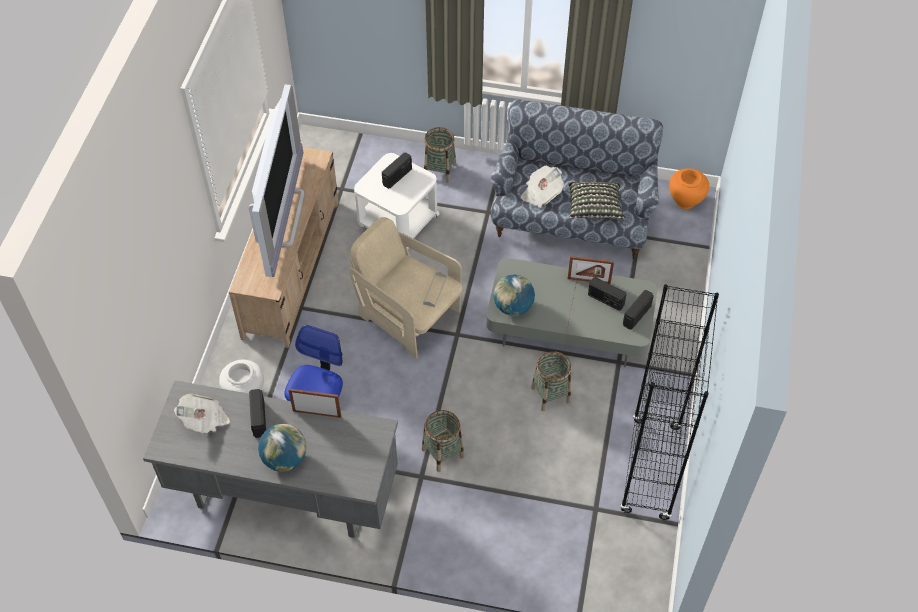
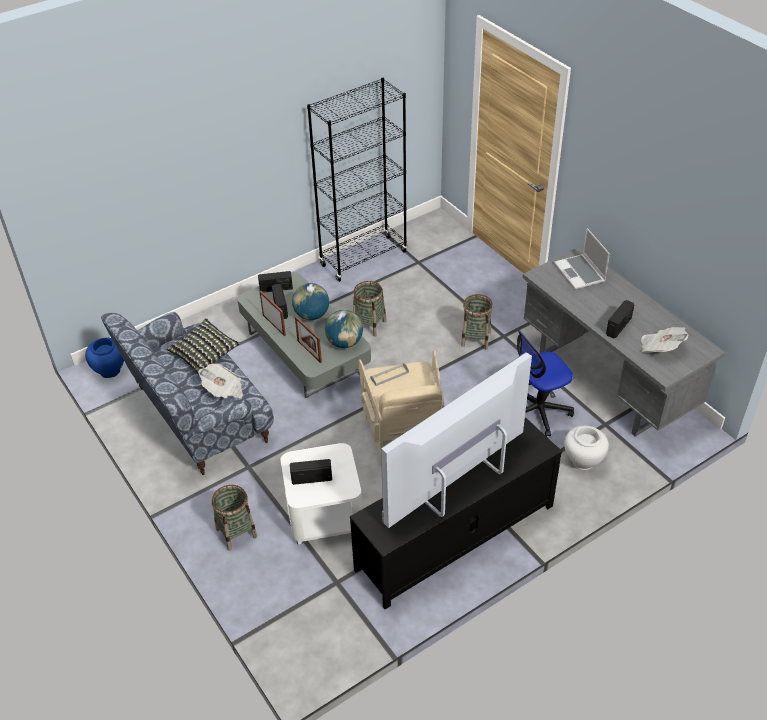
camera: 135 degrees left, 10 degrees down
(285, 459) = (619, 296): globe -> globe (311, 315)
(292, 267) = (455, 537): beige tv stand -> black tv stand
(317, 413) = (574, 306): picture frame -> picture frame (309, 351)
(344, 462) = (580, 273): none -> laptop
(685, 201) = (110, 371): orange vase -> blue vase

